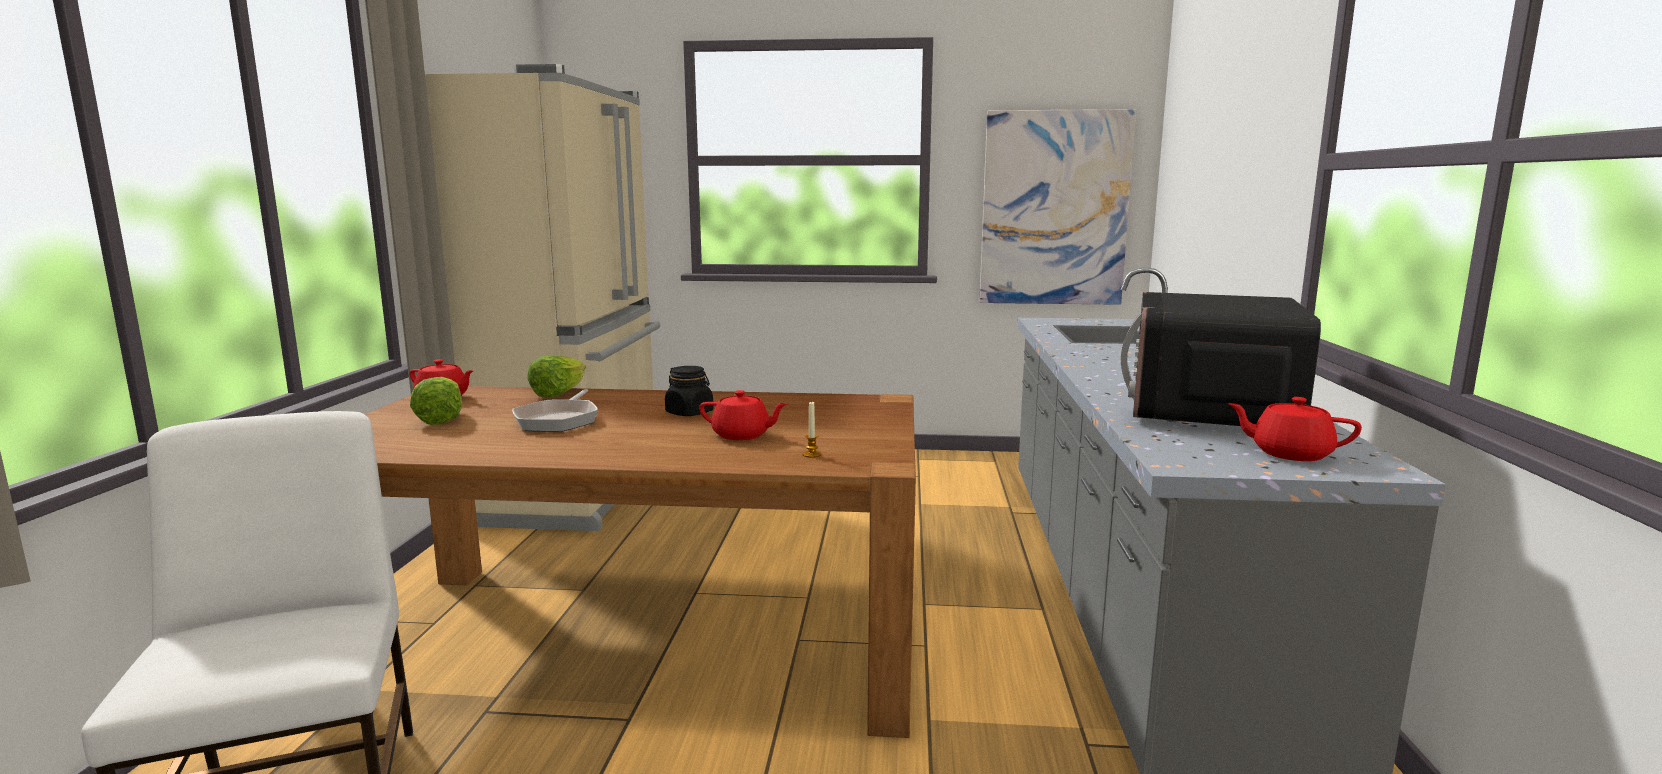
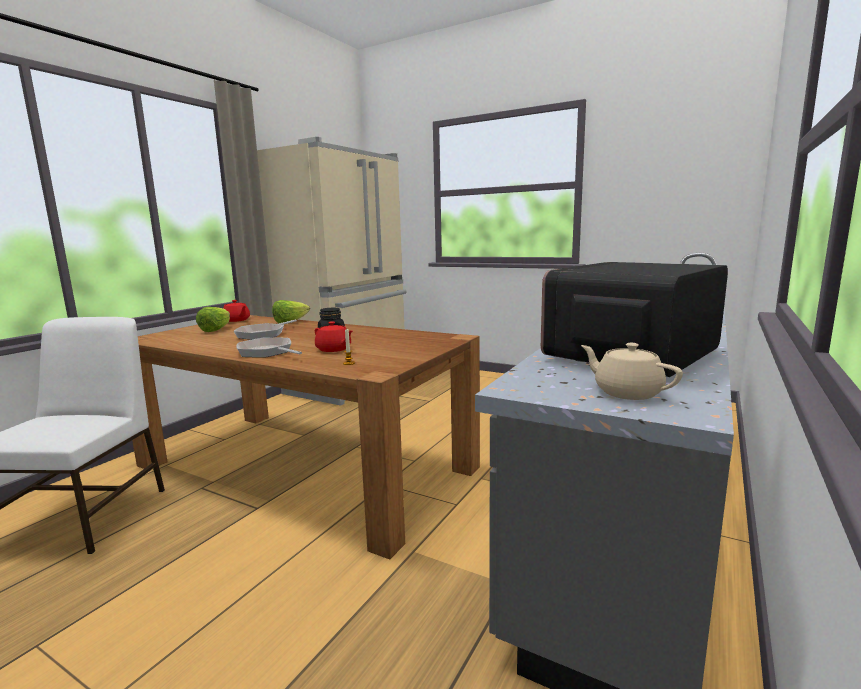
camera: 25 degrees right, 0 degrees up
(640, 451) = (267, 352): none -> frying pan
(1054, 209) = (674, 215): picture -> none
(1289, 453) = (627, 392): red teapot -> beige teapot

